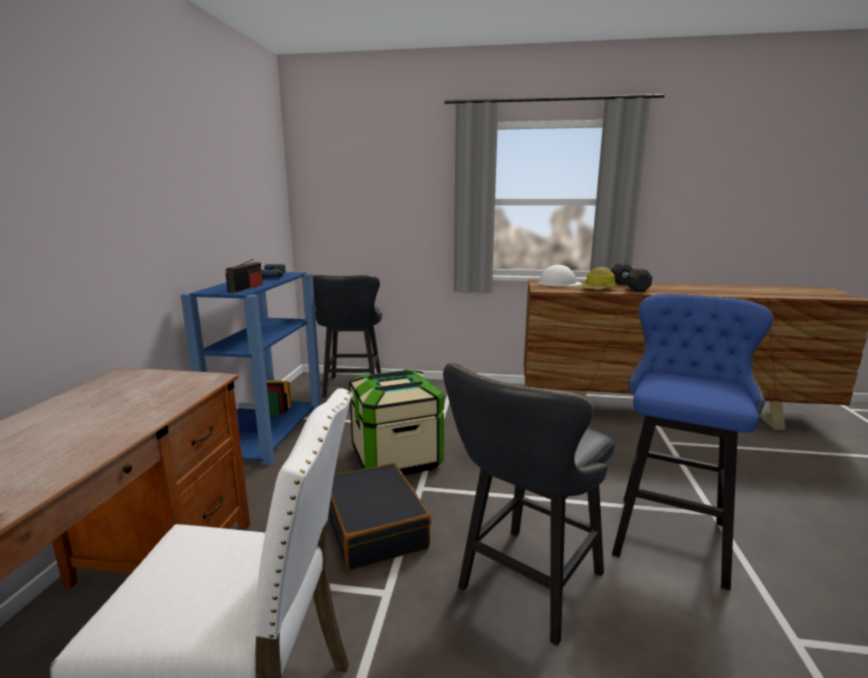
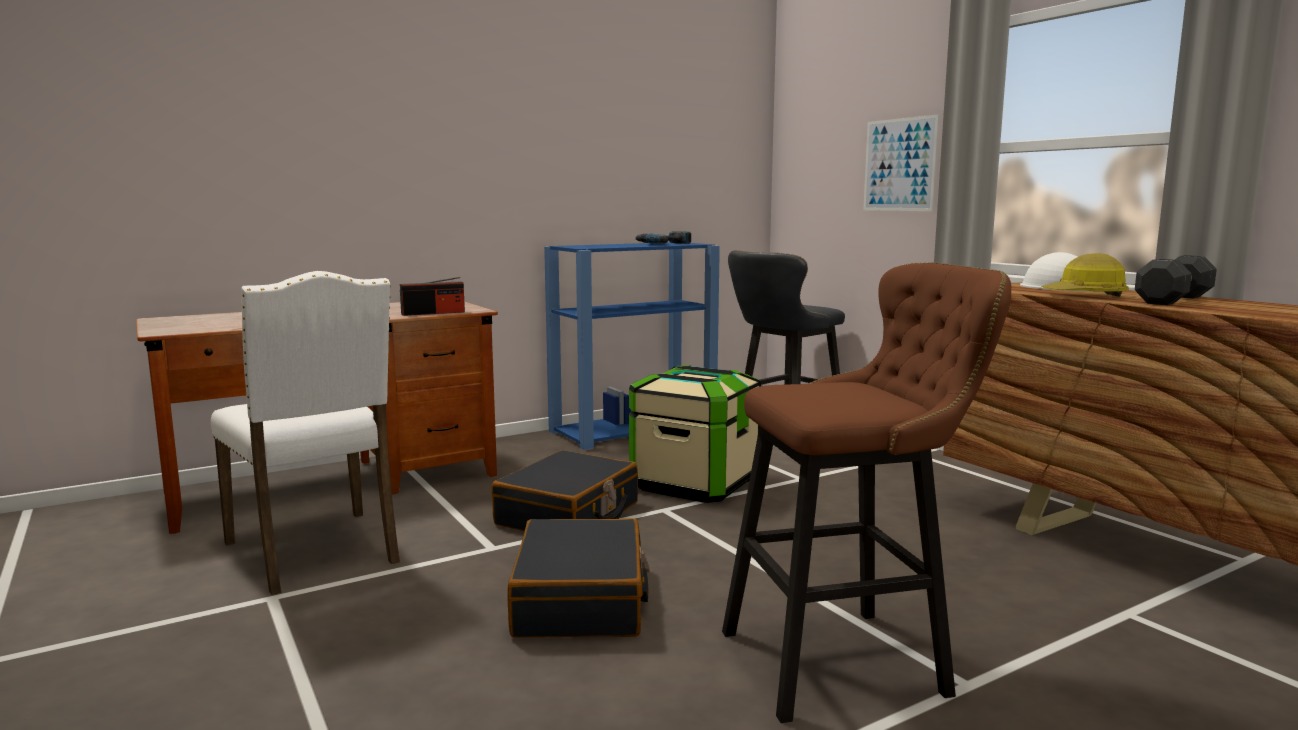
camera: 50 degrees right, 5 degrees down
(246, 288) = (602, 246): radio -> radio (433, 313)
(412, 209) = (899, 165): none -> picture
(523, 591) = (581, 600): grey stool -> black suitcase
(671, 528) = (856, 658): blue stool -> brown stool

